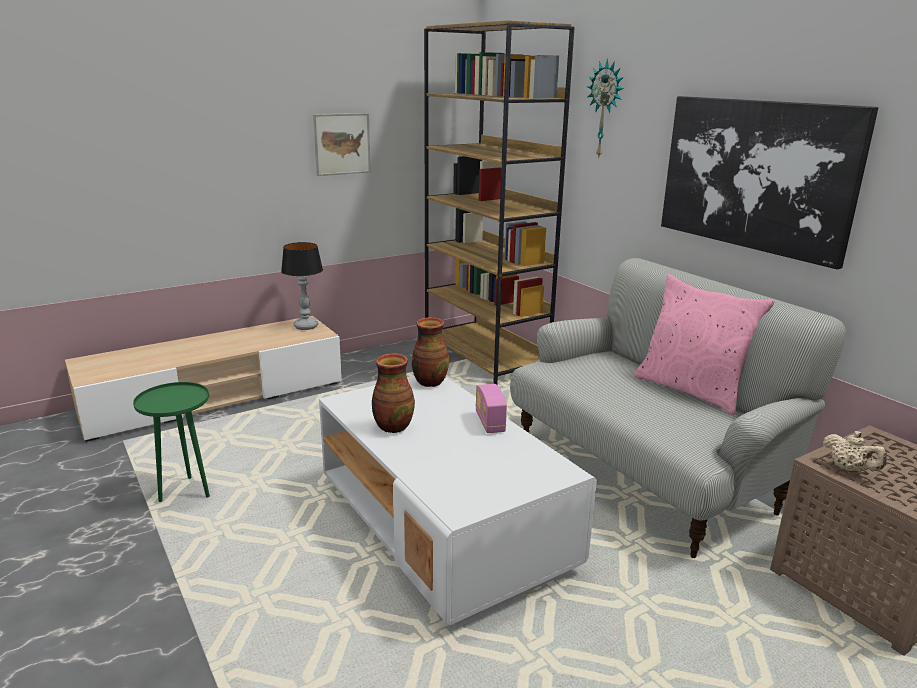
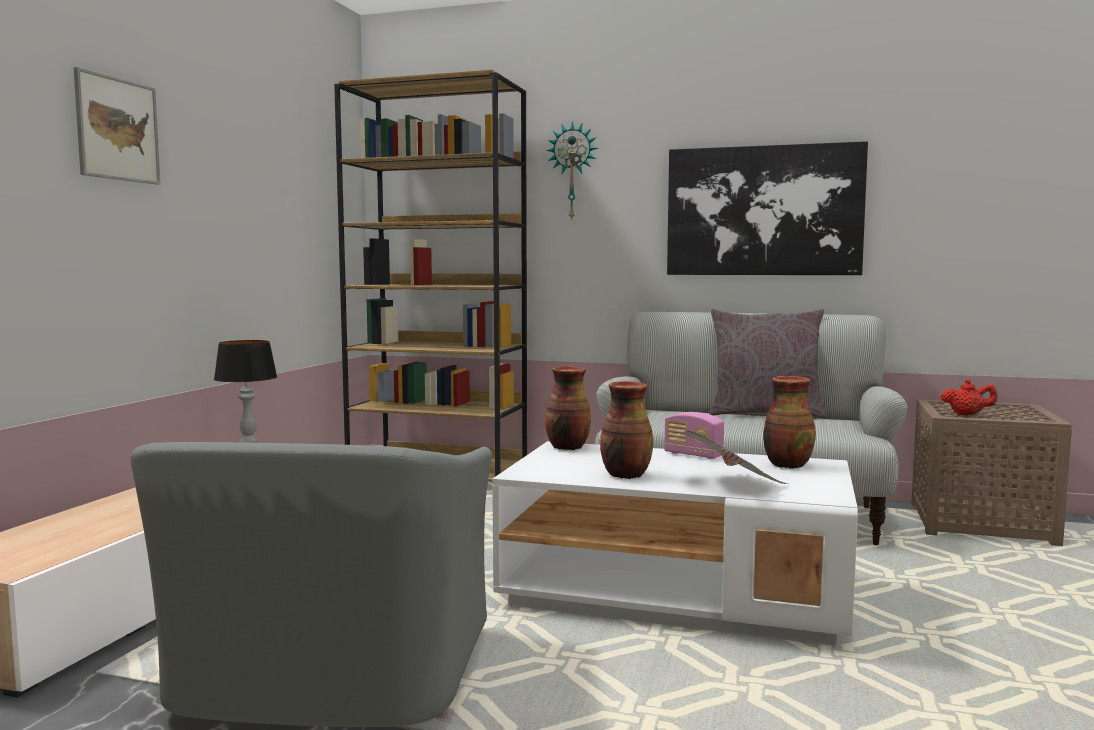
camera: 40 degrees left, 15 degrees down
(186, 492) = (332, 679): green side table -> grey armchair
(342, 144) = (256, 212): picture -> picture (117, 129)
(432, 467) = (734, 485): none -> newspaper
(527, 462) = (787, 465): none -> vase
(691, 390) = (765, 414): pink pillow -> grey pillow
(849, 469) = (967, 415): beige teapot -> red teapot

